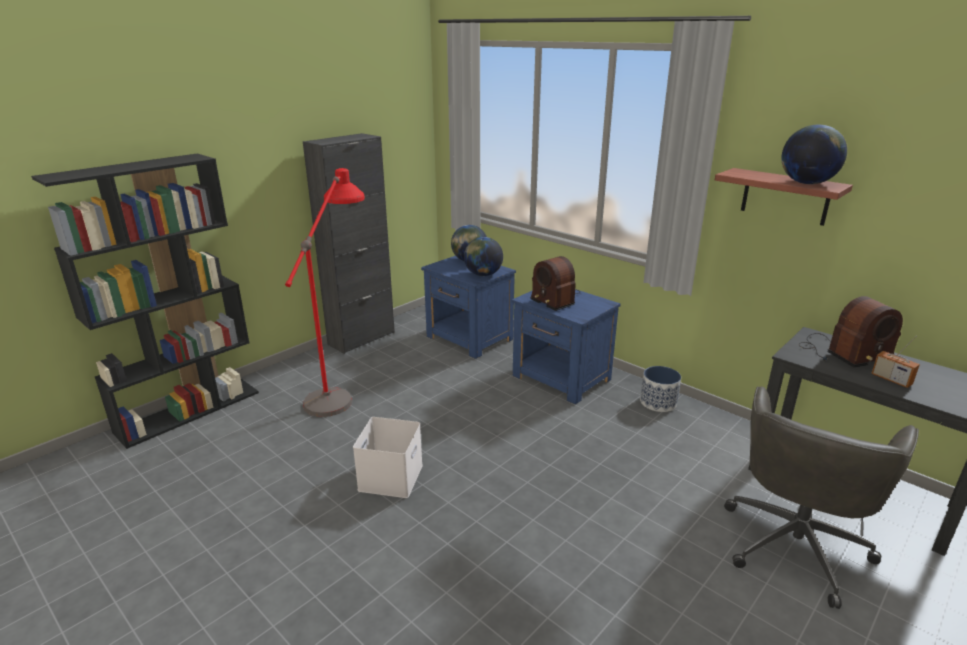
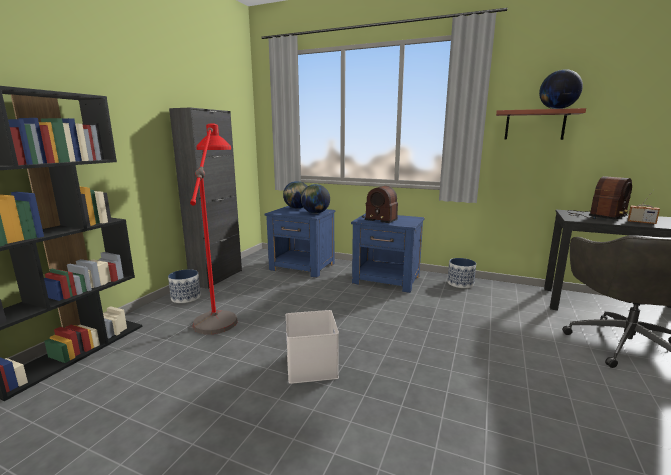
camera: 20 degrees left, 10 degrees down
(316, 362) = (186, 297): none -> planter

